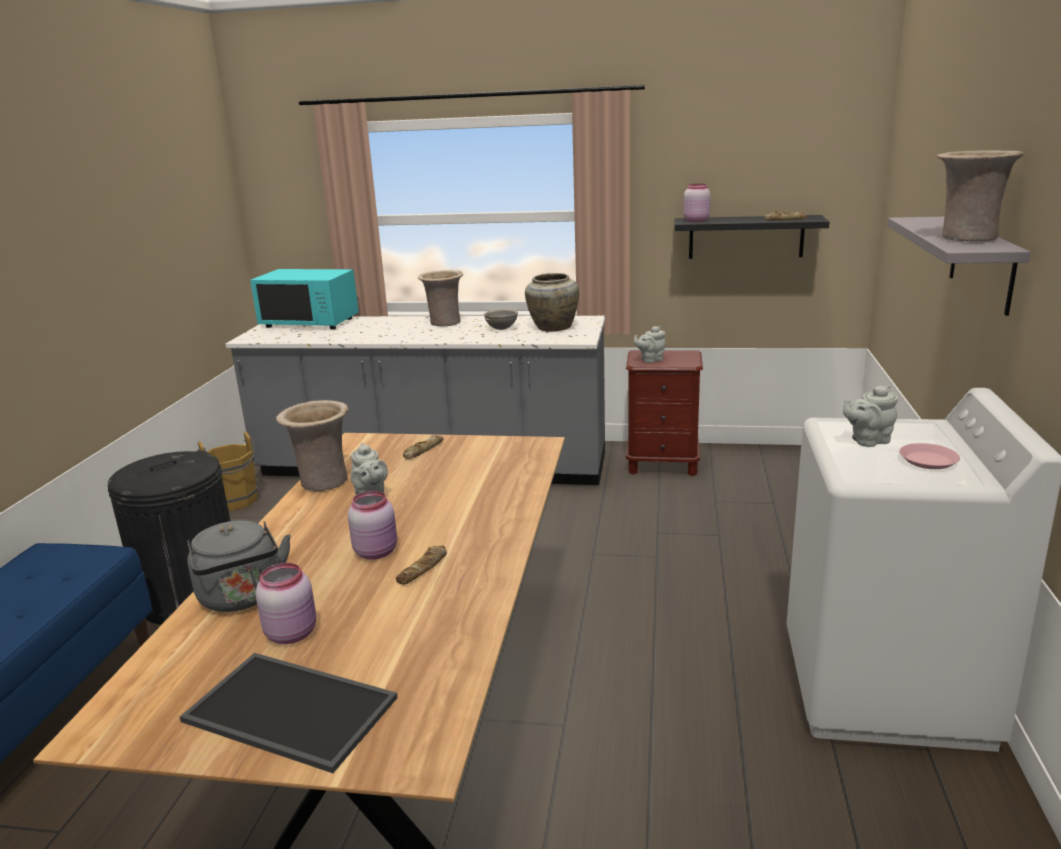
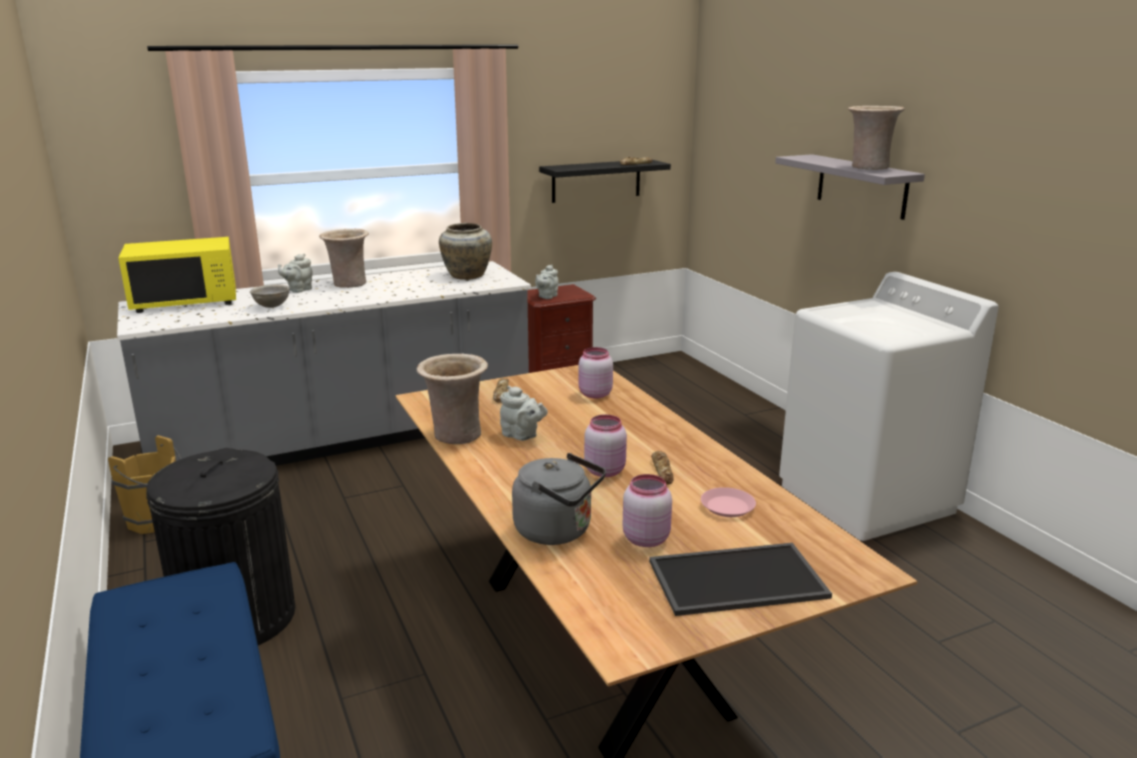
camera: 35 degrees left, 0 degrees up
(310, 322) = (186, 301): turquoise microwave -> yellow microwave
(501, 329) = (418, 282): grey bowl -> grey bowl (271, 307)
(695, 220) = (565, 167): pink jar -> pink jar (594, 394)
(867, 441) = (858, 317): grey teapot -> grey teapot (298, 290)
(928, 460) = (908, 322): pink plate -> pink plate (727, 506)

